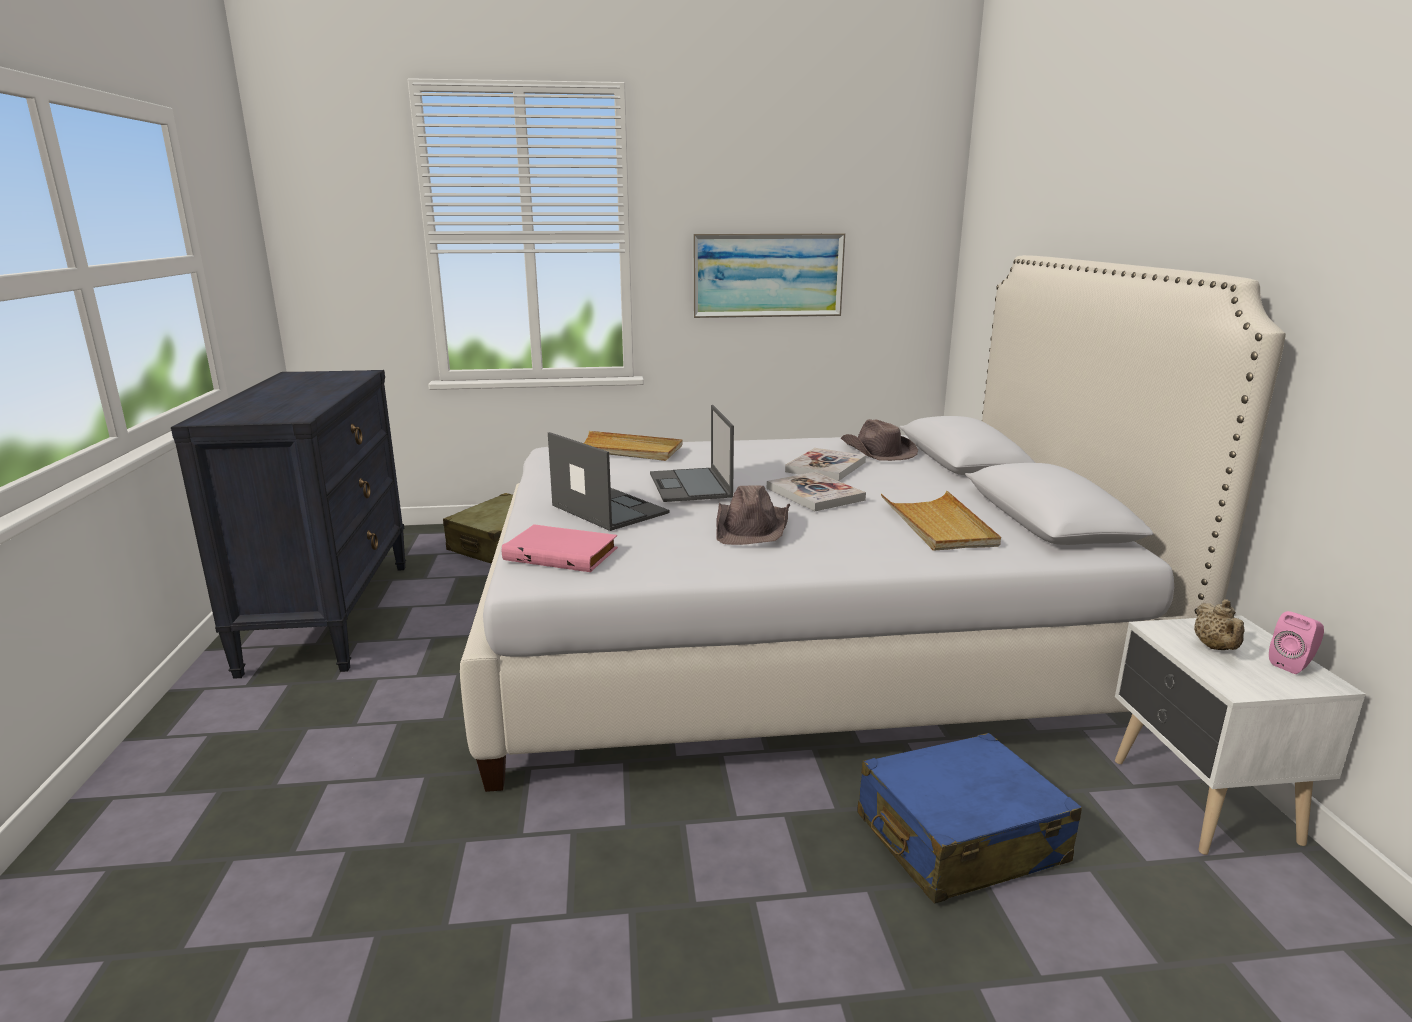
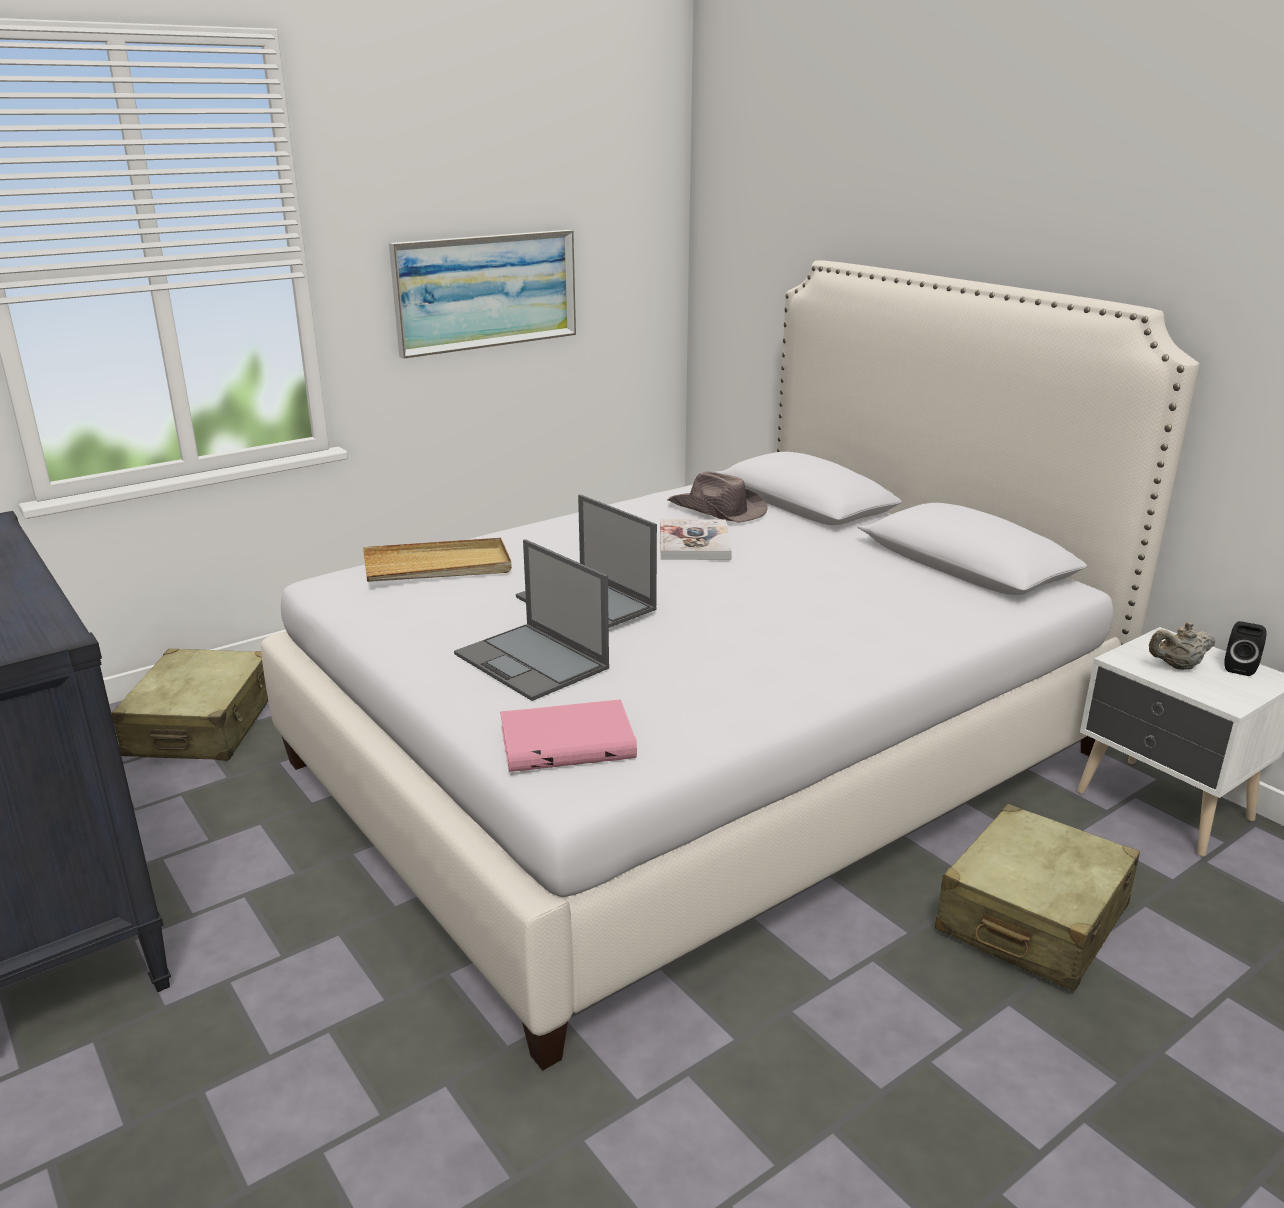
camera: 30 degrees left, 5 degrees up
(608, 509) = (533, 662): laptop -> laptop turned 150 degrees counterclockwise
(753, 527) = (724, 645): brown hat -> none
(814, 494) = (731, 584): book -> none
(938, 525) = (892, 597): beige tray -> none
(959, 839) = (1032, 919): blue suitcase -> beige suitcase
(1215, 648) = (1177, 666): beige teapot -> beige teapot turned 105 degrees clockwise
(1293, 665) = (1239, 667): pink speaker -> black speaker

